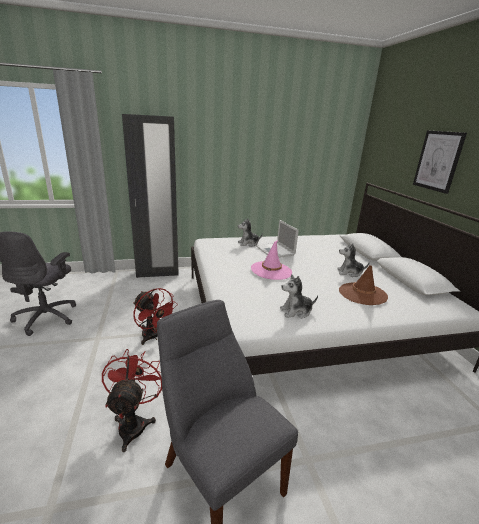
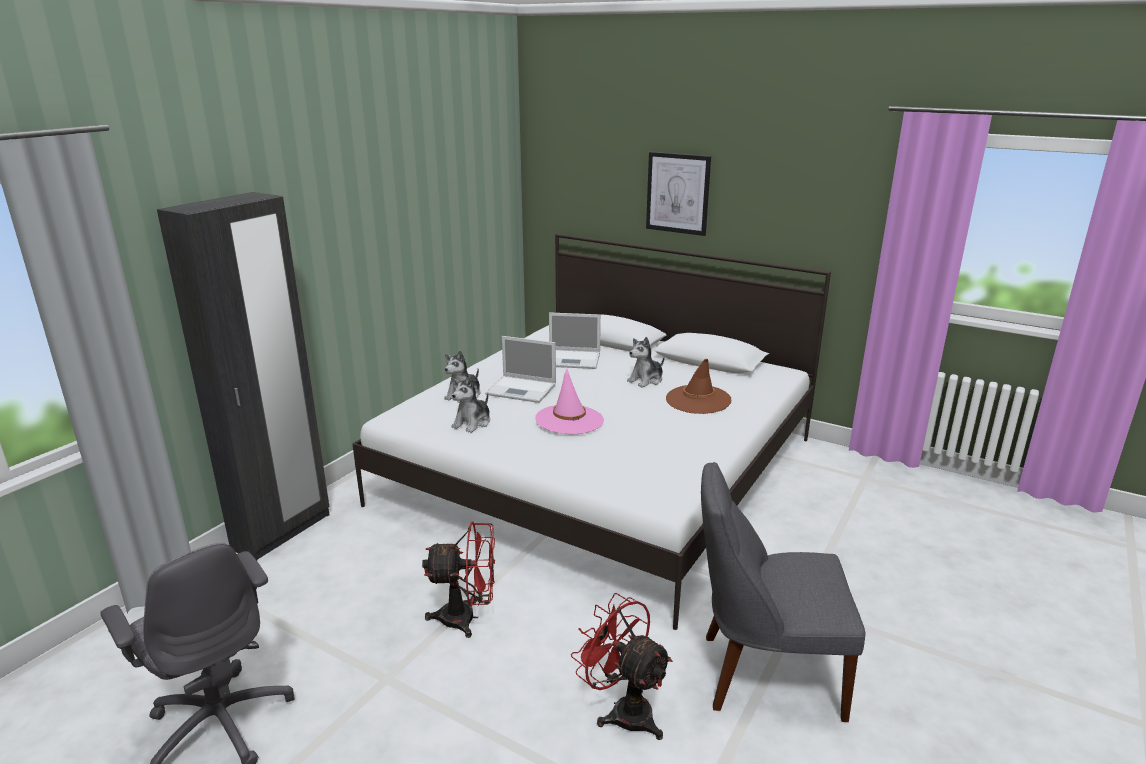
camera: 45 degrees left, 0 degrees up
(296, 311) = (680, 454): plush toy -> plush toy (472, 423)
(327, 250) = (573, 359): none -> laptop

